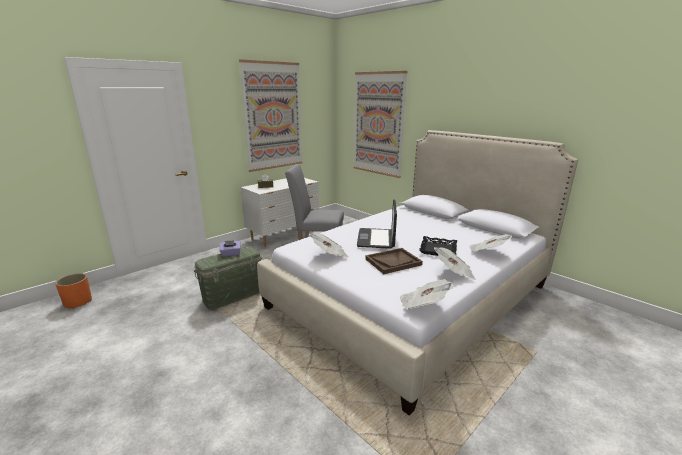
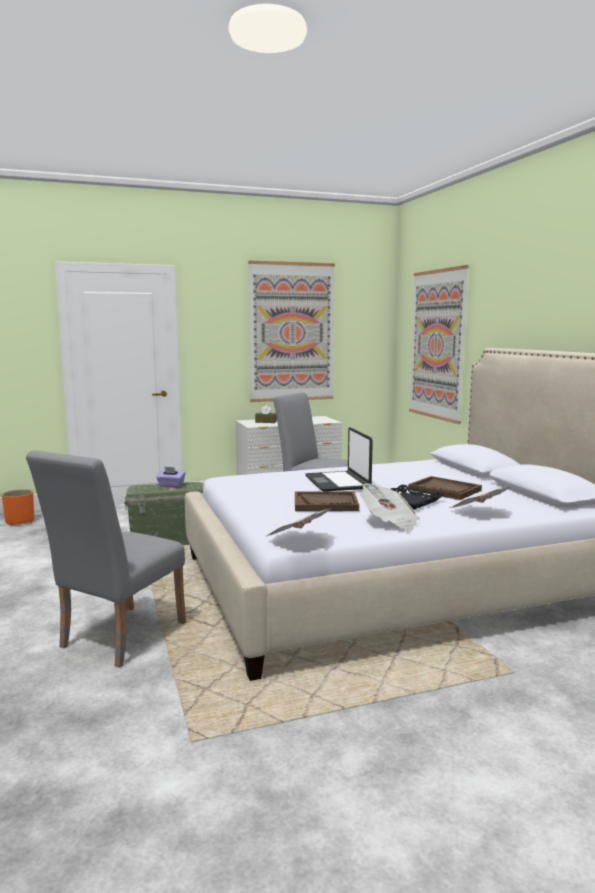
camera: 25 degrees right, 10 degrees down
(277, 408) = (116, 639): none -> grey chair
(329, 254) = (256, 487): newspaper -> none
(376, 239) = (338, 482): laptop -> laptop turned 45 degrees counterclockwise
(444, 234) = (444, 490): none -> brown tray

